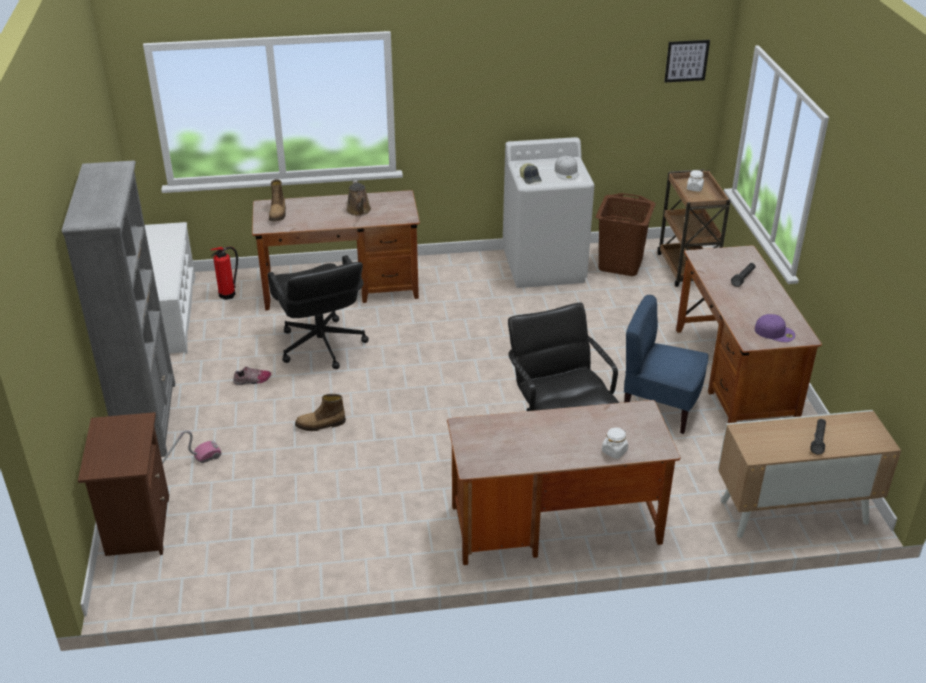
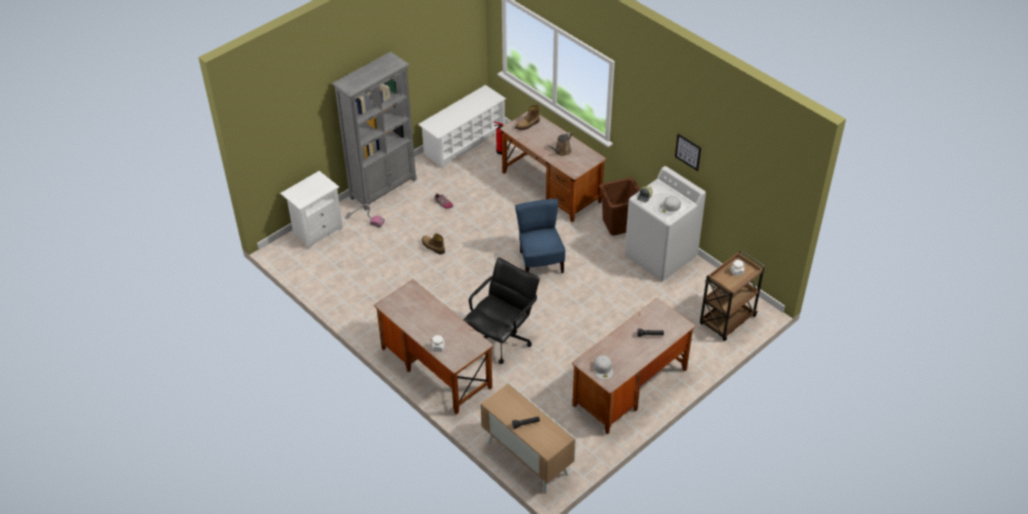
camera: 55 degrees right, 10 degrees up
(137, 526) = (316, 230): brown nightstand -> white nightstand
(321, 346) = (493, 210): black office chair -> none
(621, 264) = (700, 288): brown laundry basket -> brown laundry basket (619, 225)
(660, 407) = (568, 368): blue chair -> blue chair (540, 262)
(686, 61) = (776, 188): picture -> picture (688, 152)
(775, 332) = (603, 369): purple cap -> white cap

